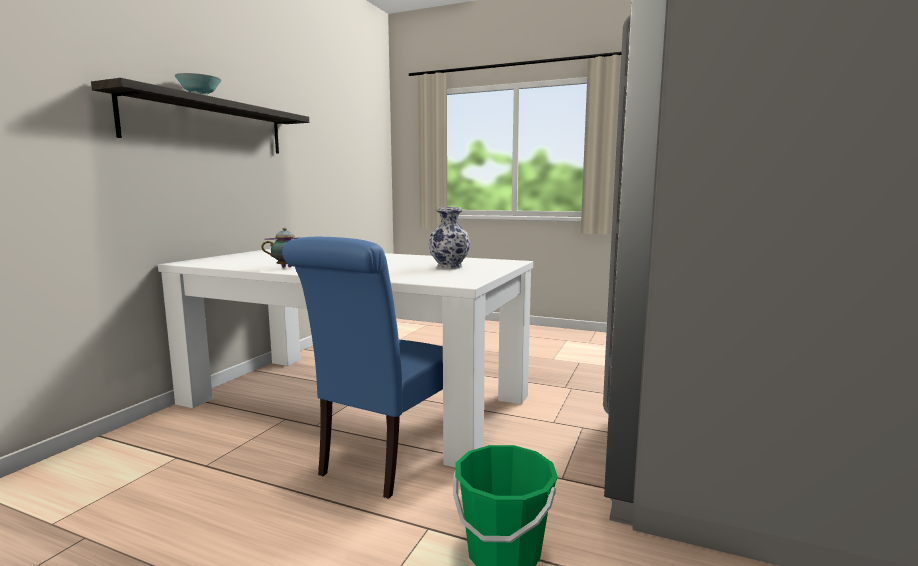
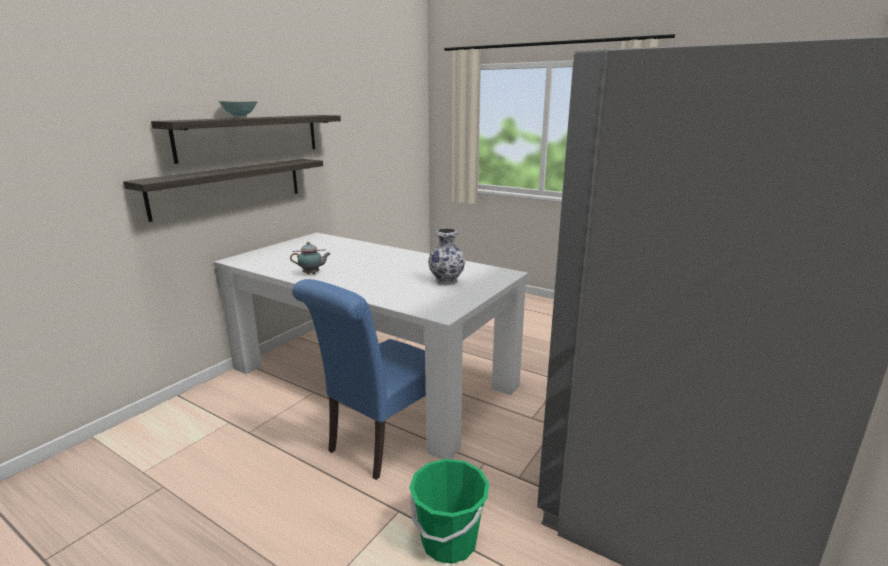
camera: 10 degrees right, 10 degrees up
(181, 177) = (229, 187): none -> shelf

